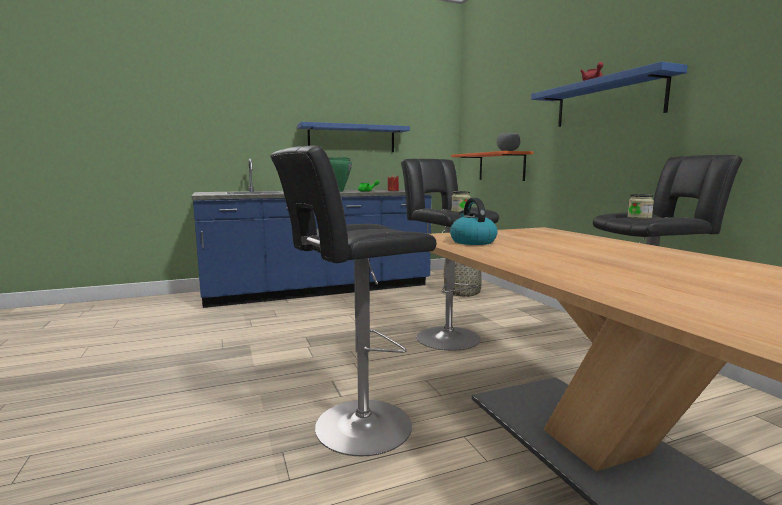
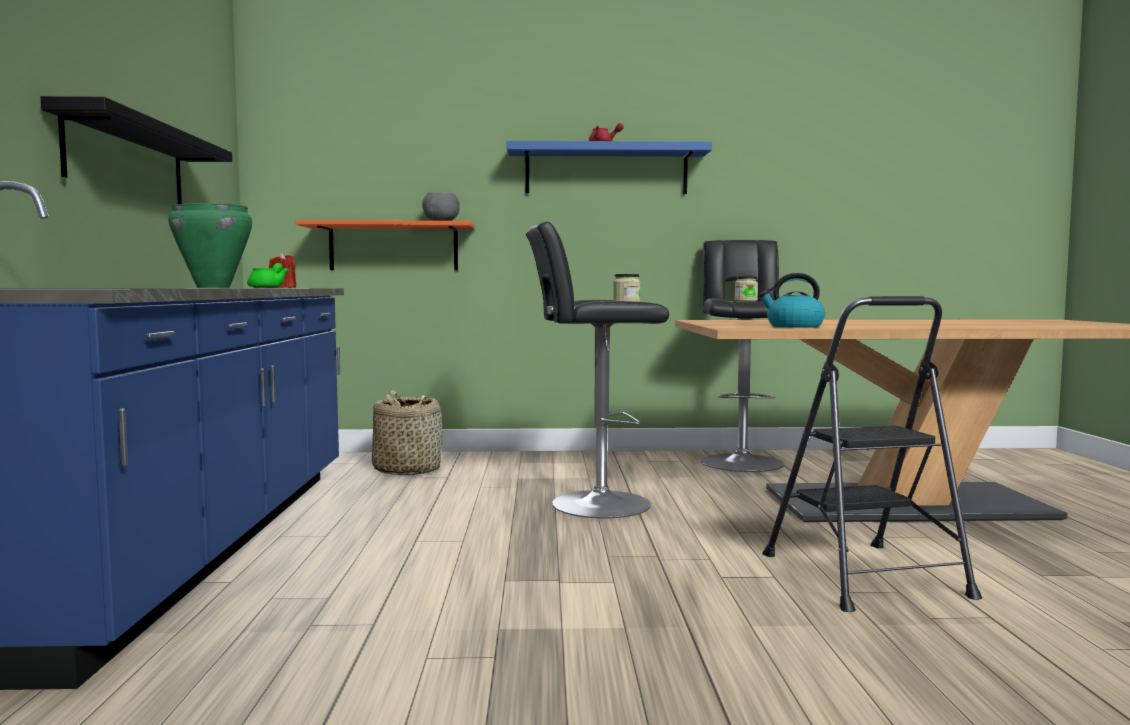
camera: 70 degrees left, 5 degrees down
(352, 138) = (127, 160): blue shelf -> black shelf
(356, 428) = (866, 576): black stool -> black step ladder

